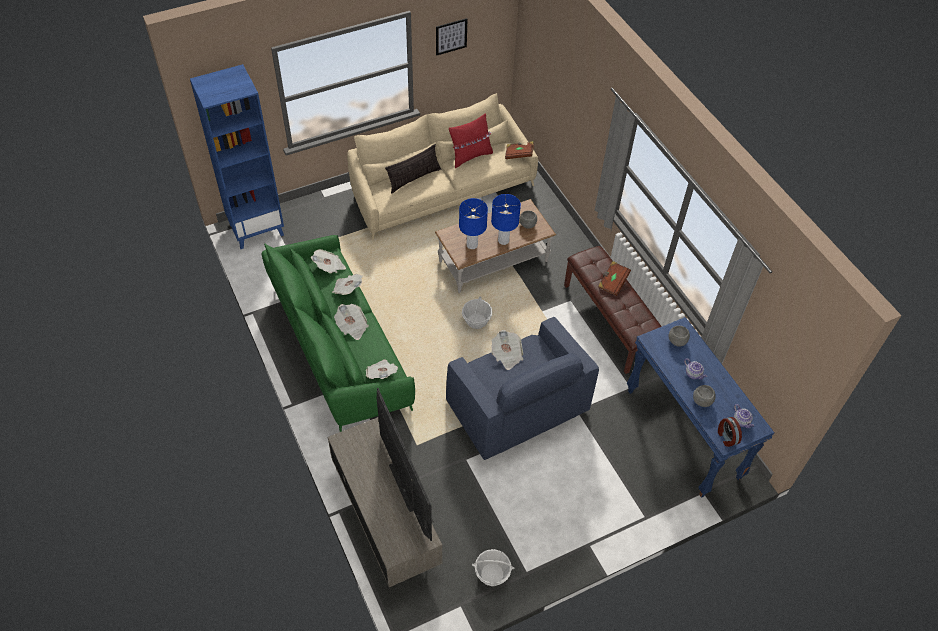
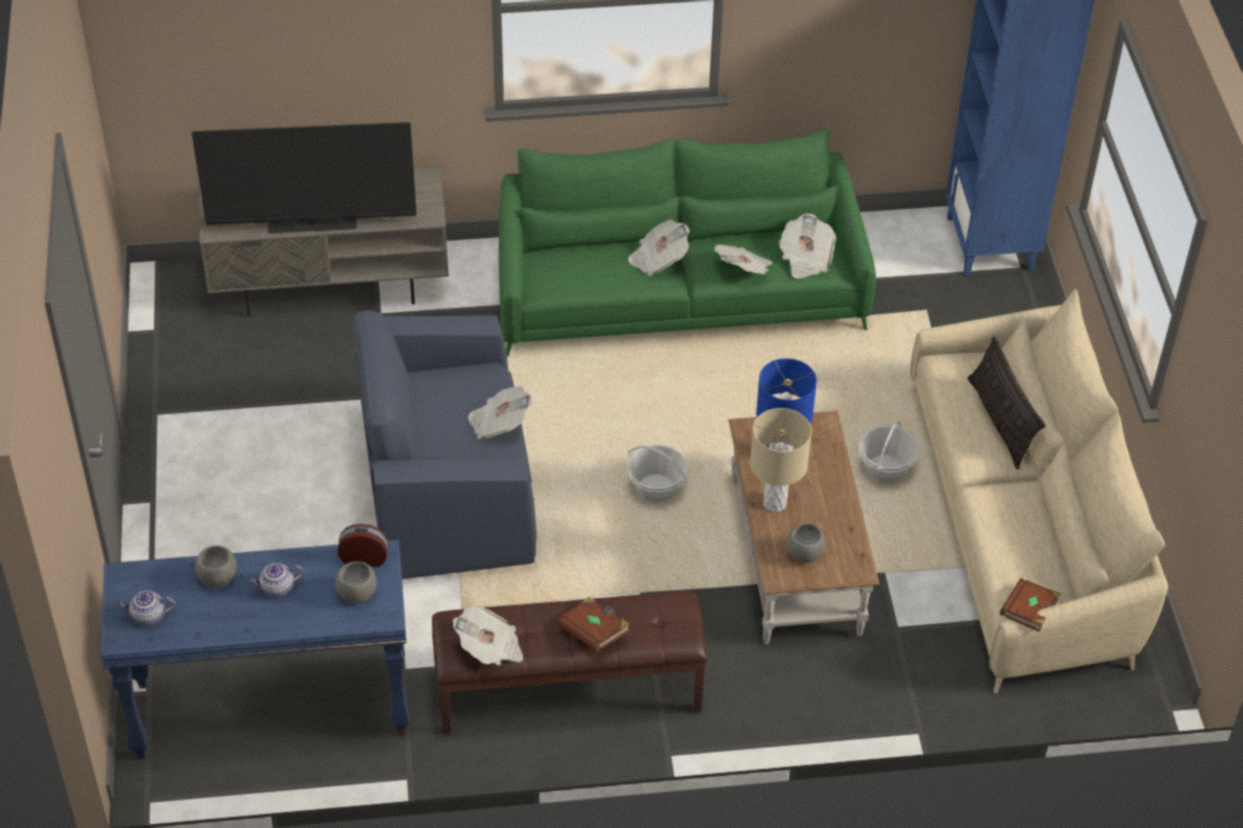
camera: 110 degrees right, 5 degrees down
(382, 374) = (545, 273): newspaper -> newspaper (490, 648)
(451, 36) = (1213, 358): picture -> none
(470, 156) = (1044, 528): red pillow -> none
(492, 574) = (177, 375): basket -> basket (885, 469)
(503, 240) = (774, 502): blue table lamp -> beige table lamp
(726, 437) = (132, 582): alarm clock -> alarm clock (364, 558)

